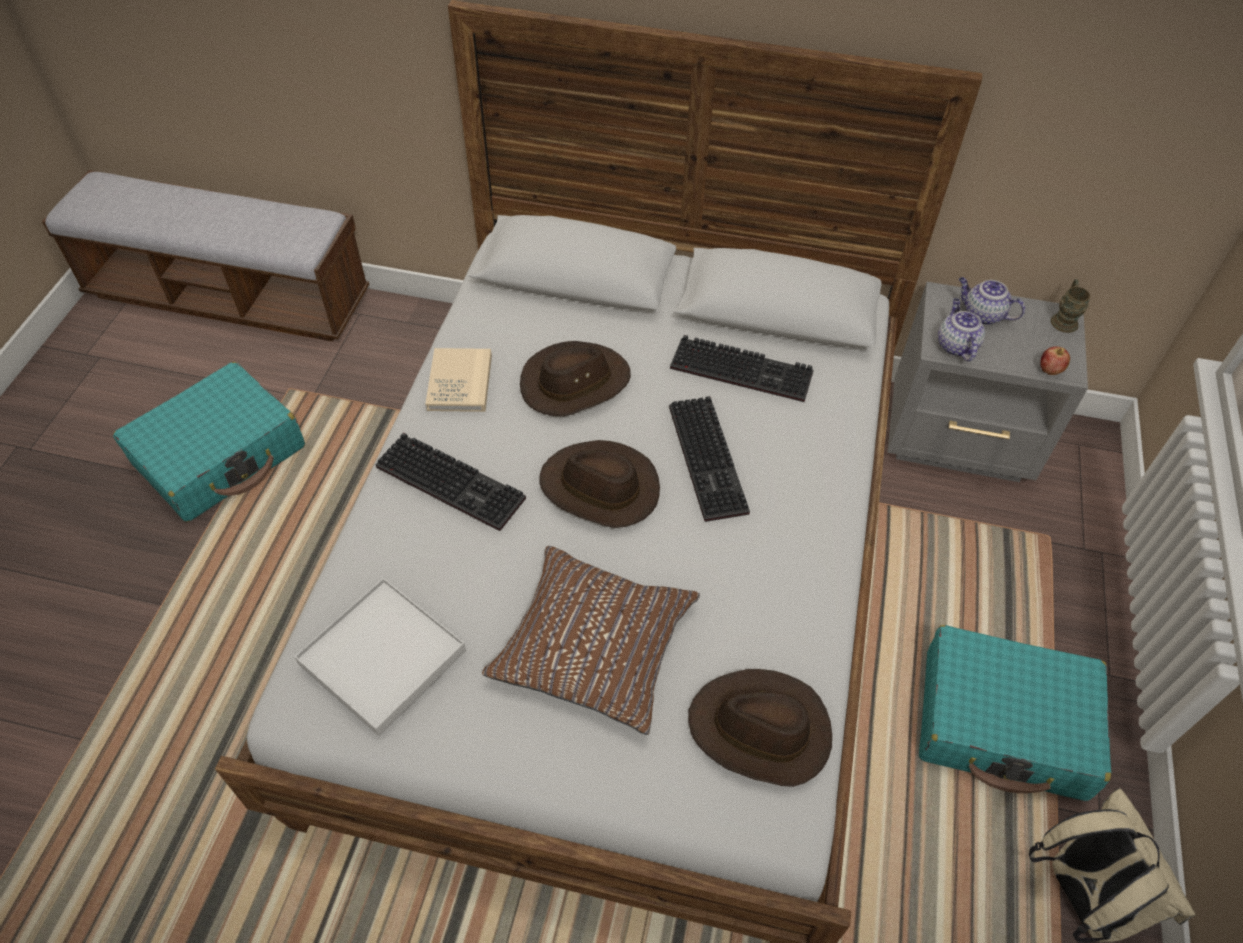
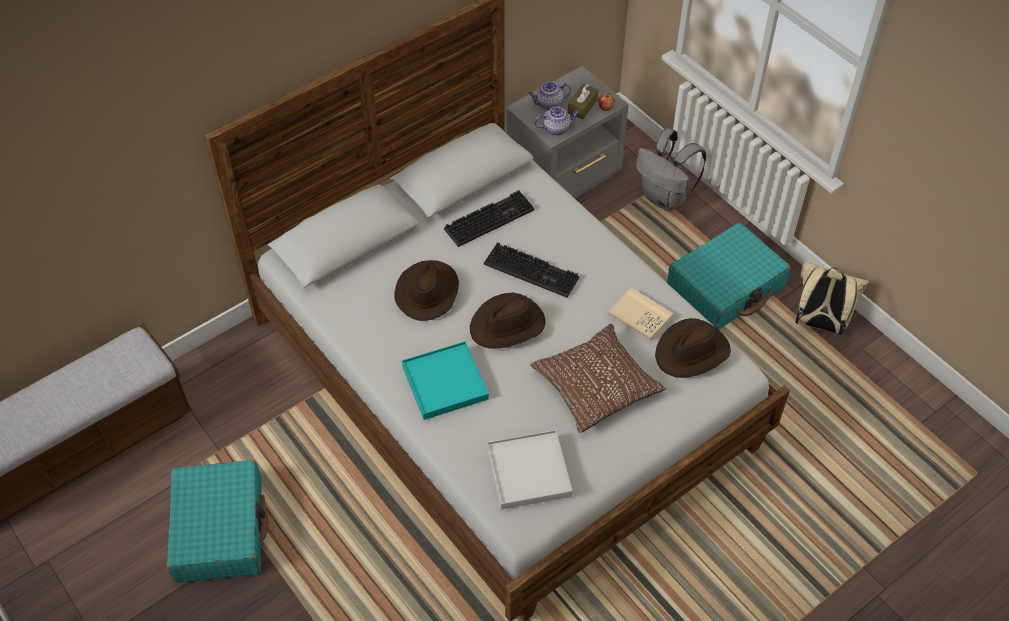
camera: 50 degrees left, 0 degrees up
(454, 482) = (445, 382): keyboard -> turquoise tray
(460, 382) = (375, 341): beige book -> beige book (640, 316)
(955, 345) = (556, 128): teapot -> teapot turned 135 degrees clockwise
(1021, 347) = (582, 106): none -> brown tissue box
(1056, 559) = (665, 198): none -> grey backpack
(1064, 319) = (582, 78): brown mug -> none

